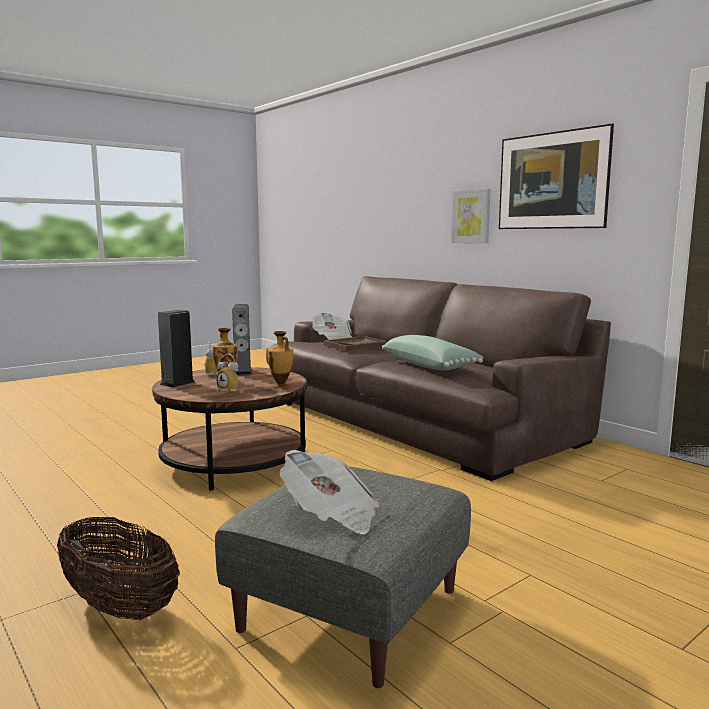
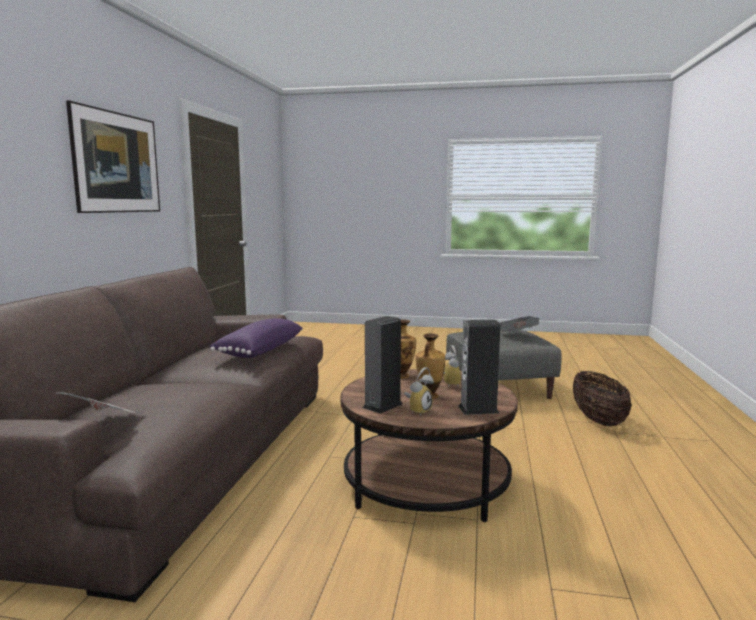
camera: 130 degrees left, 0 degrees up
(355, 345) = (170, 394): brown tray -> none
(430, 366) = (258, 351): green pillow -> purple pillow
(471, 216) = (38, 195): picture -> none

